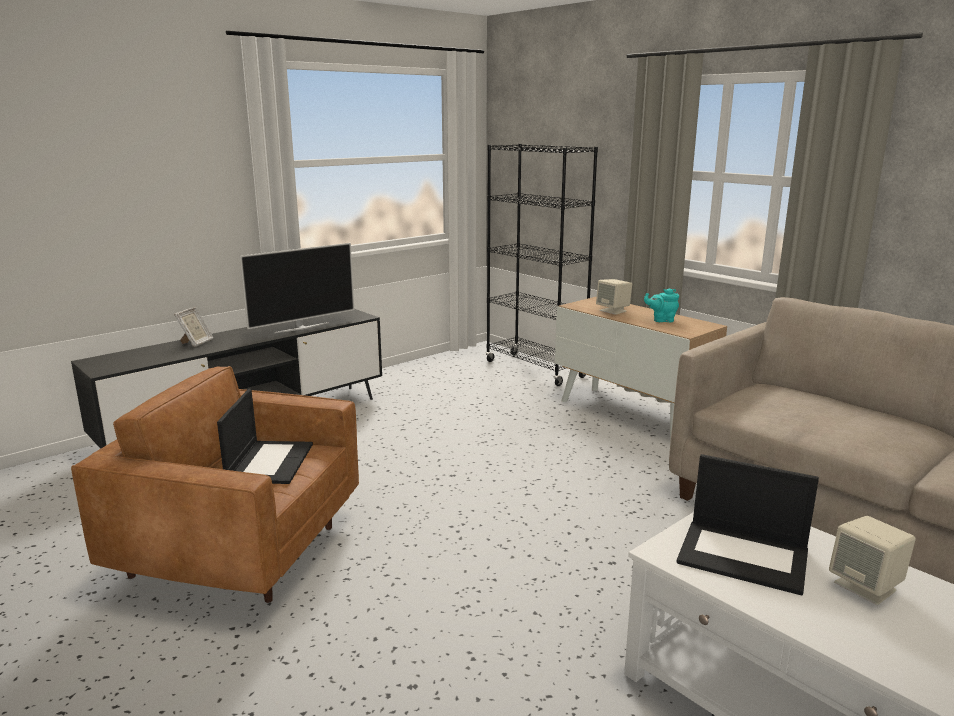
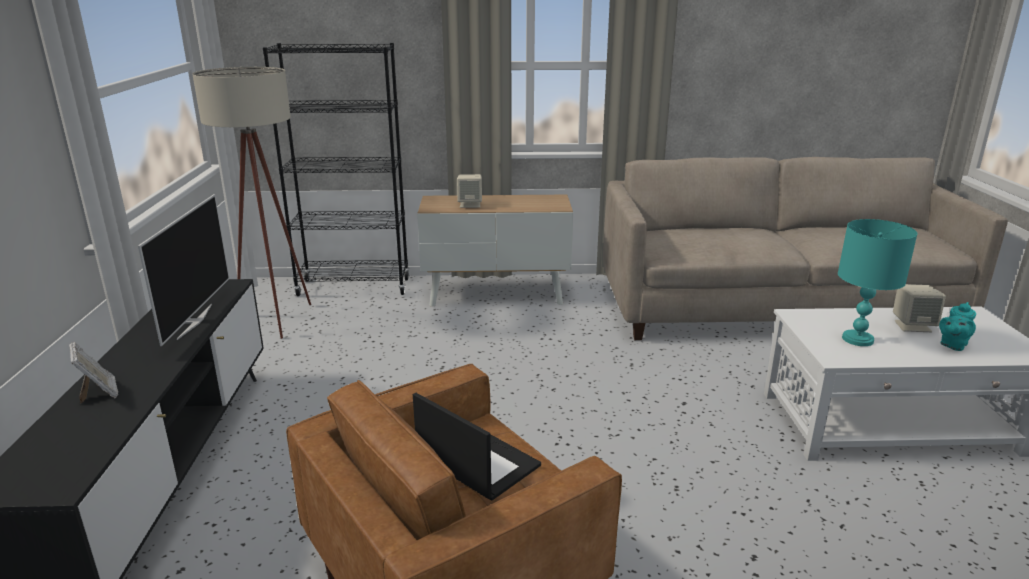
camera: 50 degrees left, 5 degrees up
(445, 373) = (277, 323): none -> beige floor lamp
(661, 320) = (521, 202): turquoise teapot -> turquoise teapot (952, 345)
(744, 556) = (857, 339): laptop -> turquoise table lamp

